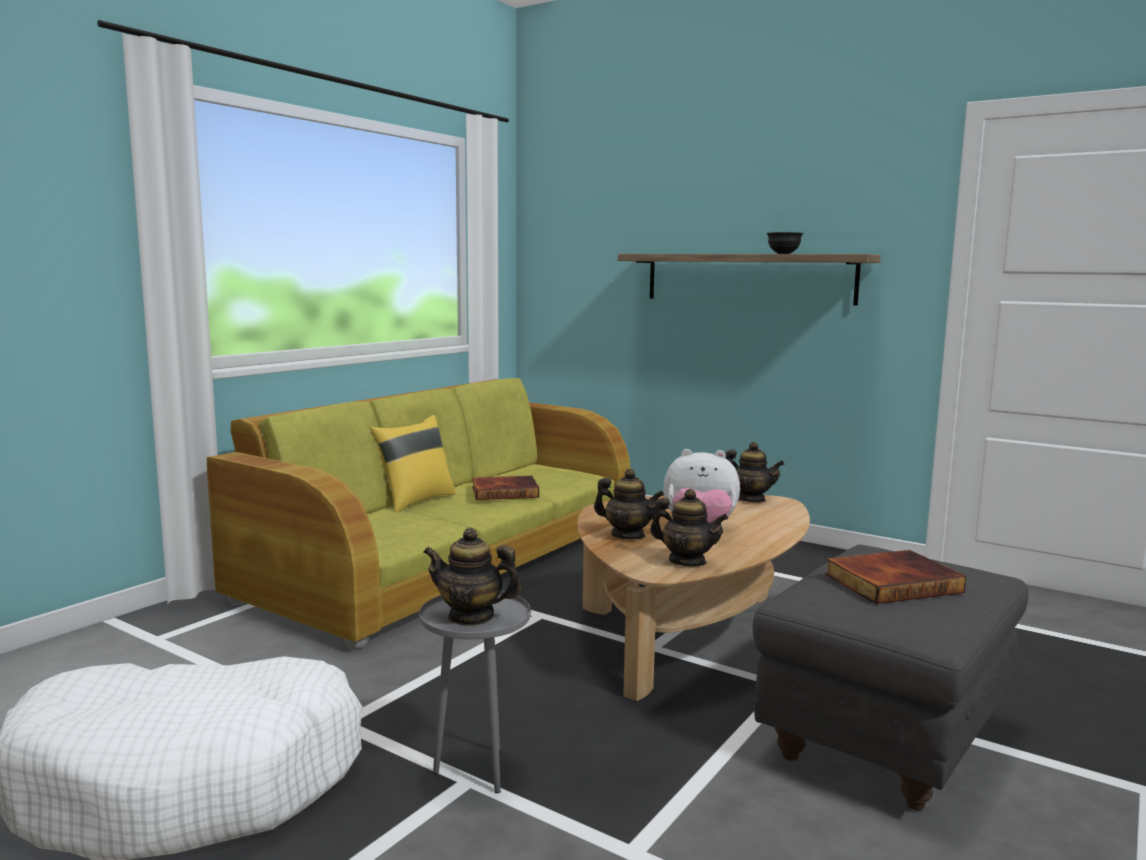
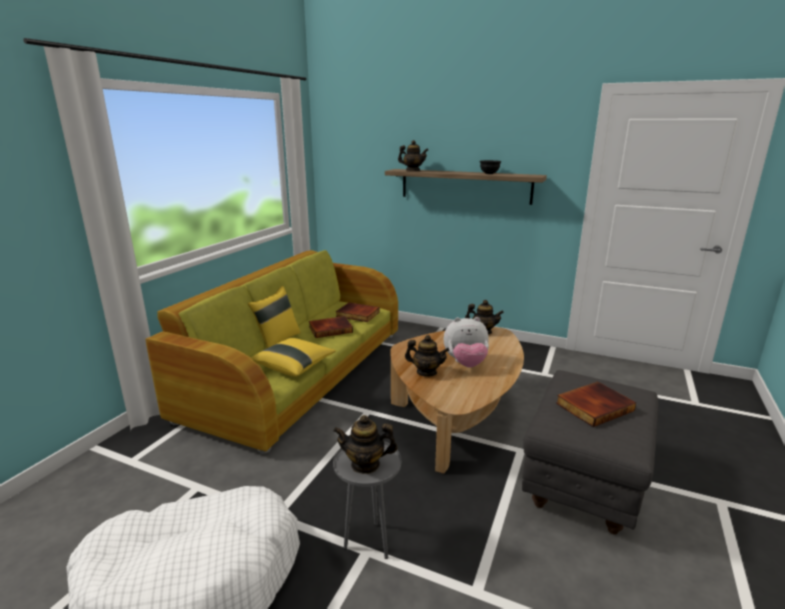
camera: 10 degrees left, 10 degrees up
(429, 528) = (295, 366): none -> yellow pillow
(556, 479) = (357, 314): none -> book
(687, 561) = (469, 393): teapot -> teapot (413, 170)

